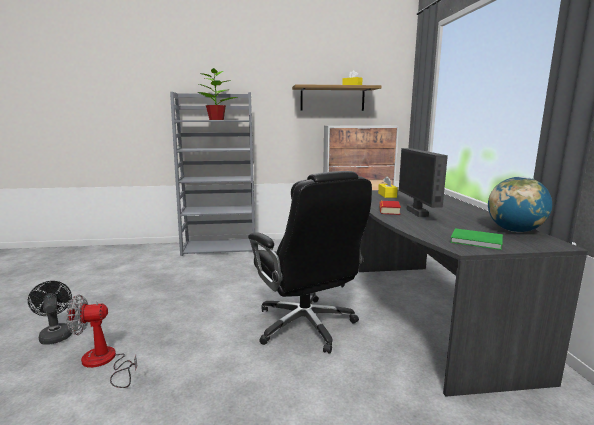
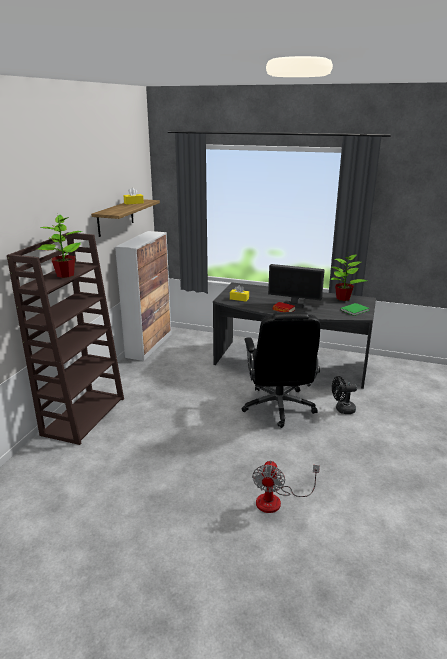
camera: 65 degrees left, 10 degrees up
(55, 334) = (213, 532): black fan -> black fan (342, 409)
(220, 247) = (84, 415): grey bookcase -> brown bookcase
(306, 326) = (279, 407): black office chair -> black office chair turned 90 degrees clockwise
(515, 231) = (343, 298): globe -> potted plant

